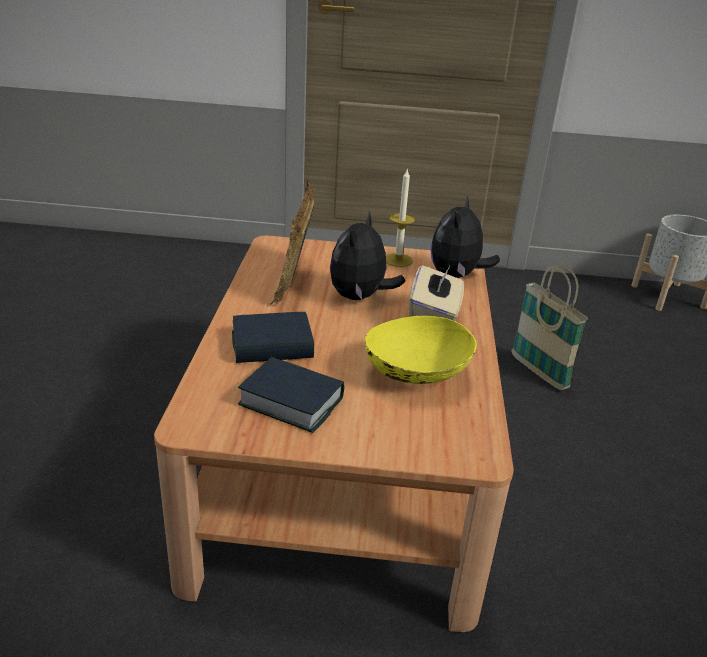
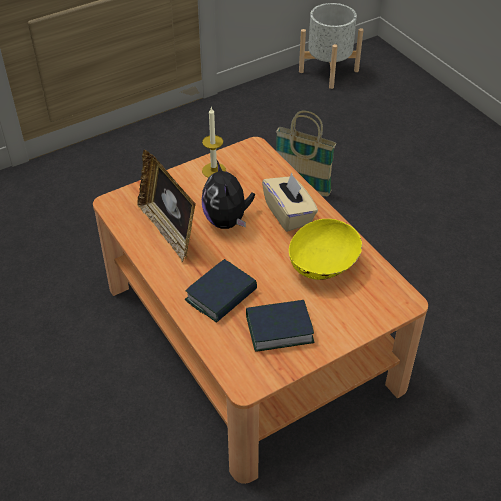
camera: 35 degrees left, 15 degrees up
(456, 276) = (264, 165): plush toy -> none

